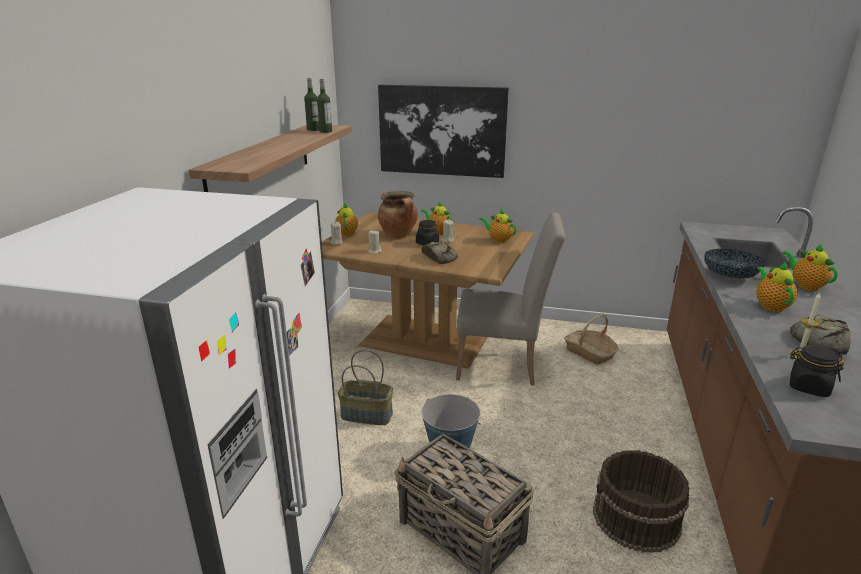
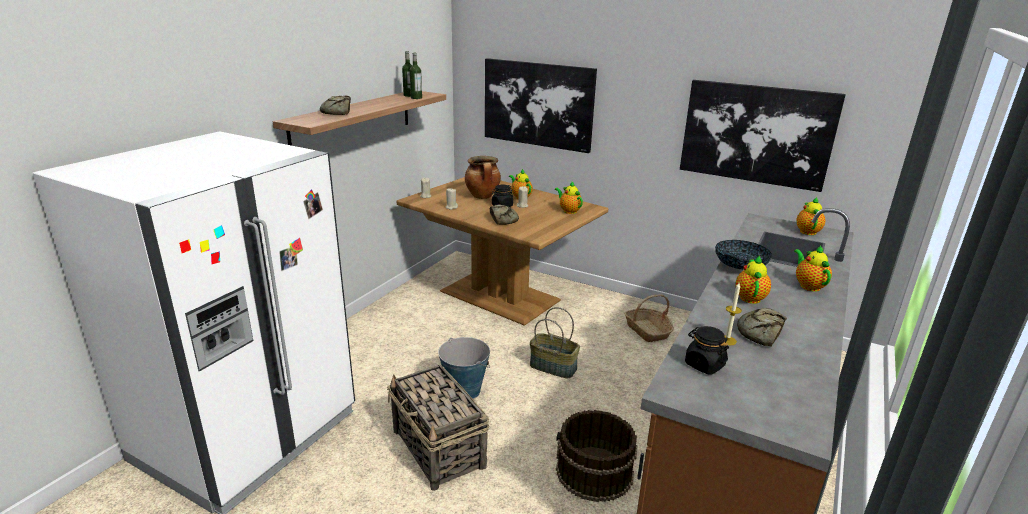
camera: 15 degrees right, 0 degrees up
(257, 153) = (337, 112): none -> bread
(347, 233) = (441, 189): teapot -> teapot (807, 231)
(367, 414) = (415, 347): basket -> basket (553, 367)
(503, 366) = (557, 329): beige chair -> none
(680, 142) = (756, 134): none -> picture

